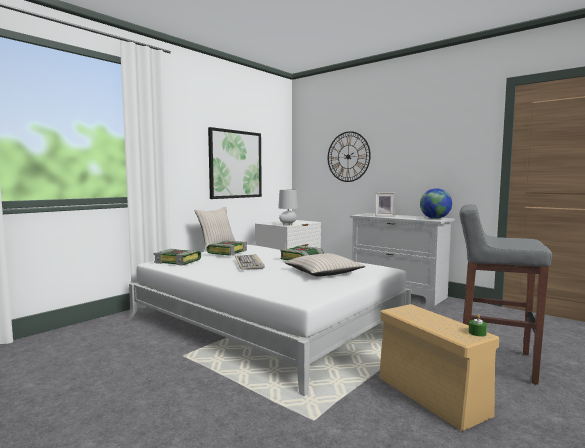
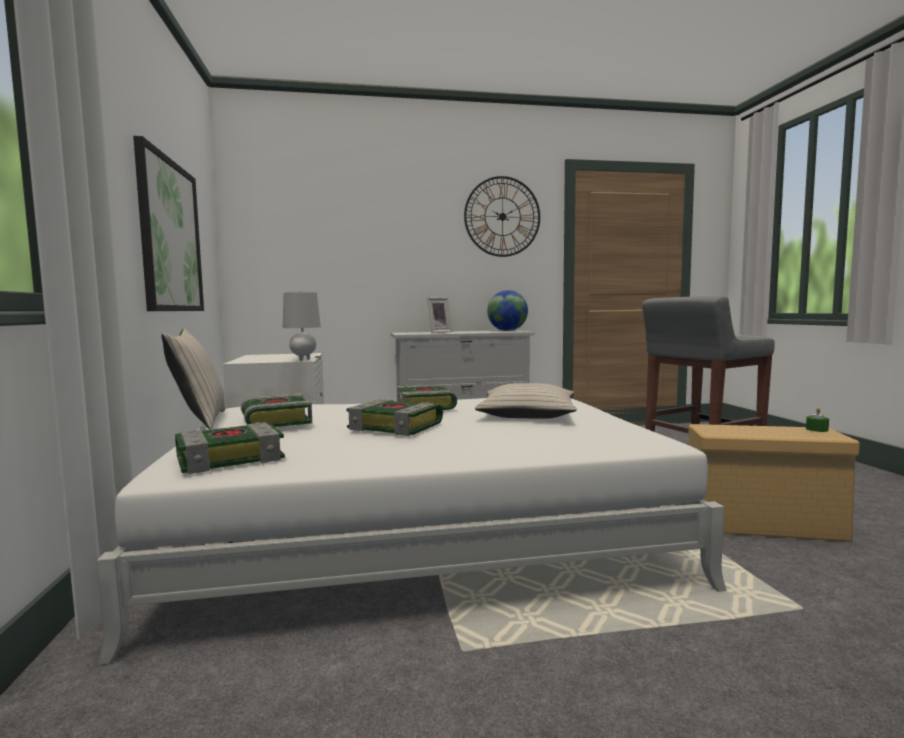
camera: 50 degrees left, 0 degrees up
(249, 264) = (397, 427): keyboard -> book
(348, 156) = (347, 243): wall clock -> wall clock (502, 216)

